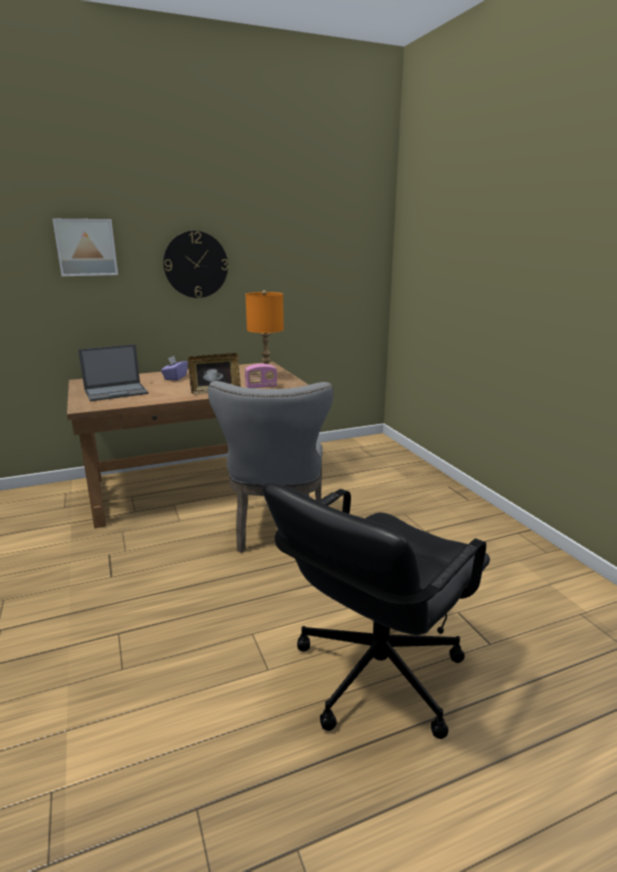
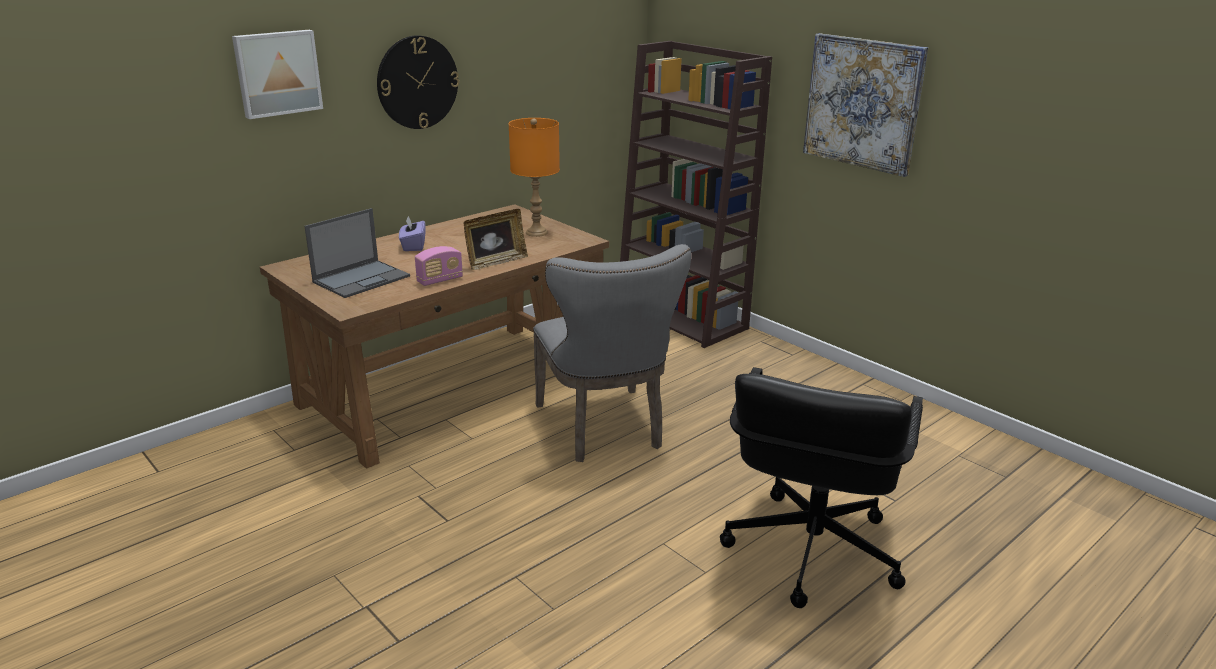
camera: 20 degrees left, 5 degrees up
(261, 387) = (546, 248): radio -> radio (440, 280)
(396, 461) = (683, 318): none -> brown bookcase
(531, 284) = (863, 103): none -> picture

